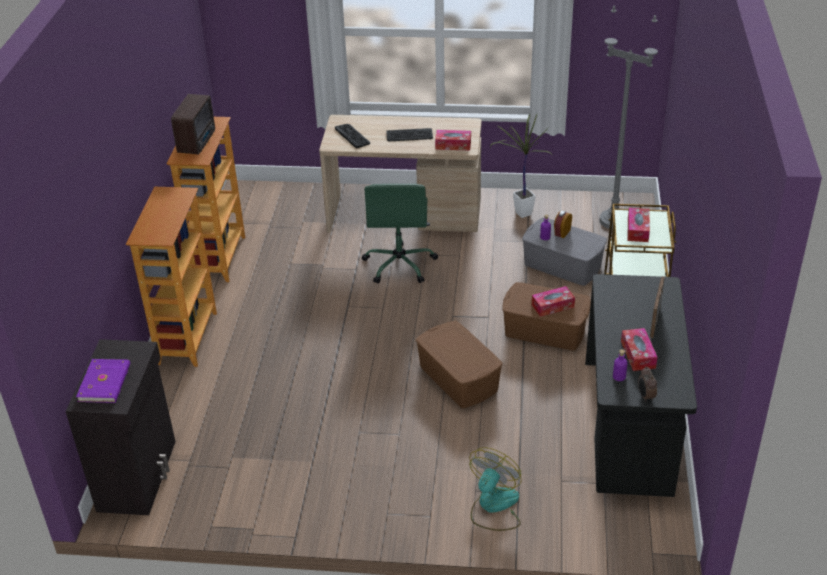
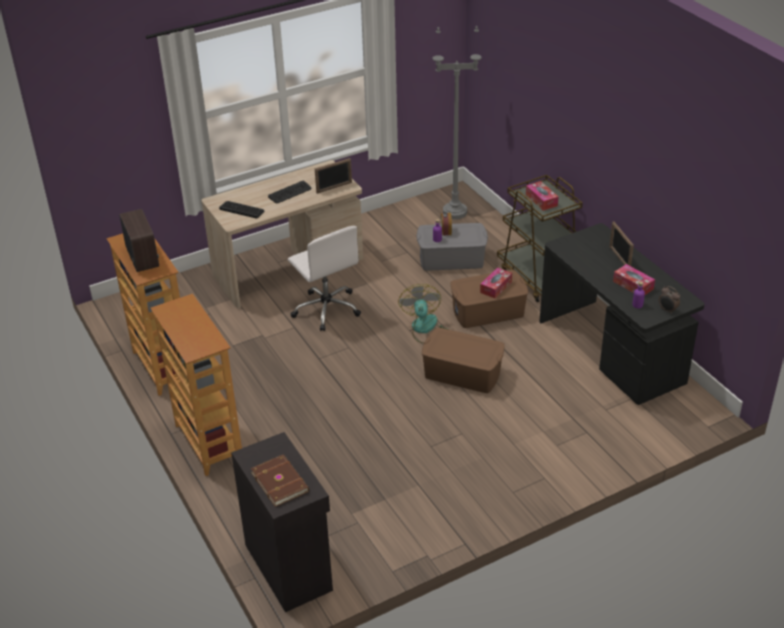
camera: 35 degrees left, 0 degrees up
(106, 383) = (280, 481): purple book -> brown book
(400, 264) = (326, 309): green office chair -> white office chair
(453, 145) = (334, 187): tissue box -> picture frame
(494, 506) = (580, 449): fan -> fan (425, 329)
(519, 214) = (379, 233): potted plant -> none

